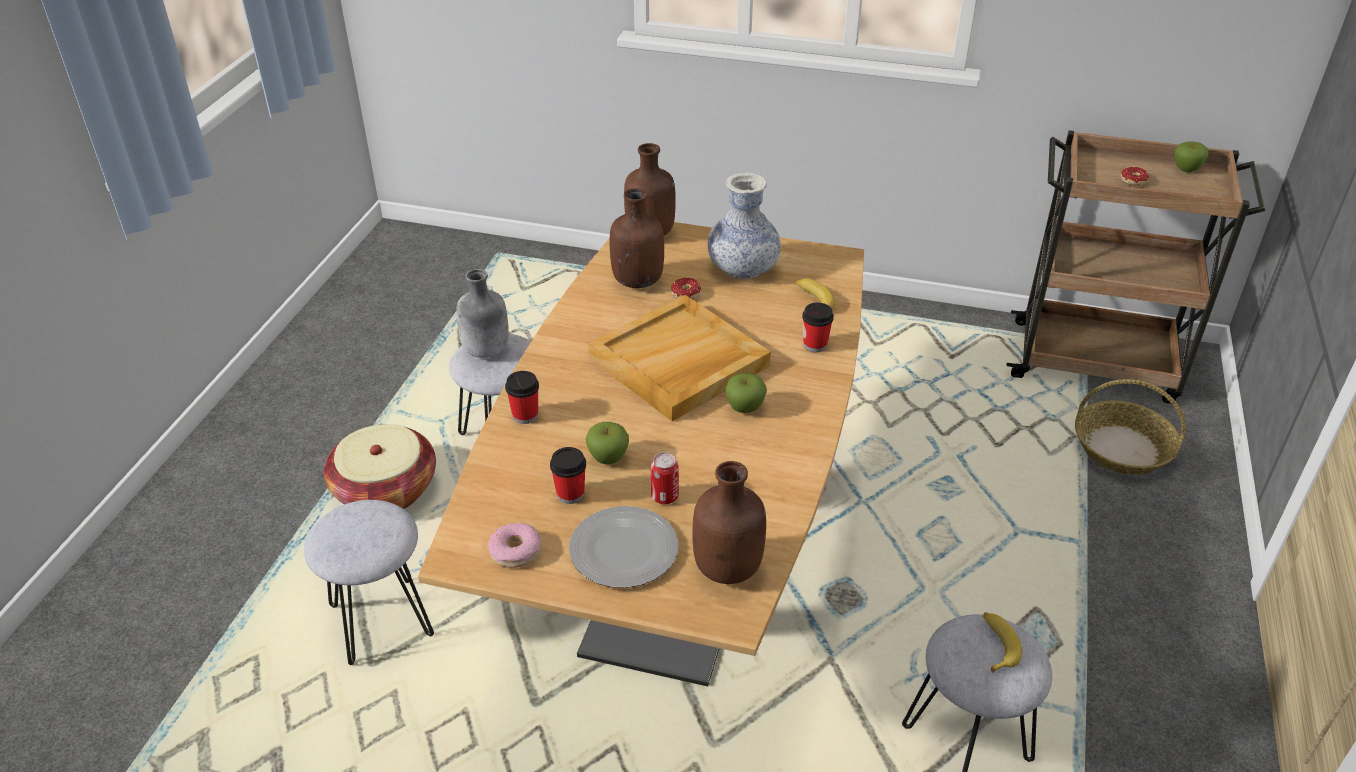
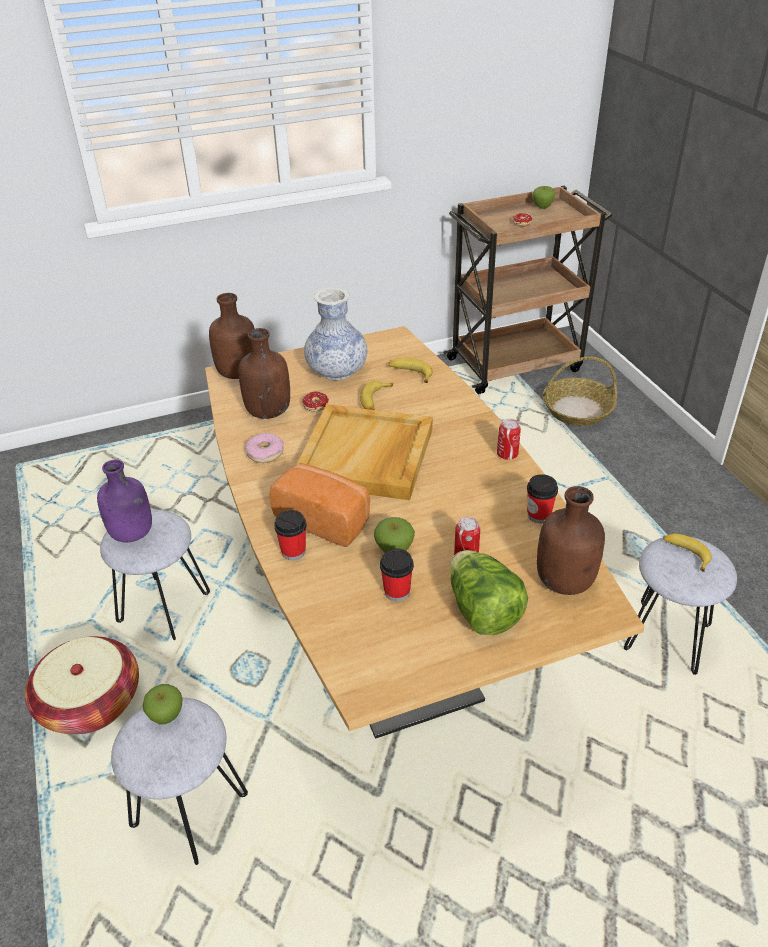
camera: 35 degrees left, 0 degrees up
(486, 351) = (132, 534): grey bottle -> purple bottle
(515, 551) = (405, 658): donut -> donut (265, 453)
(581, 401) = (325, 518): none -> bread
(622, 551) = (482, 611): plate -> lettuce
(745, 408) = (449, 466): apple -> apple (166, 716)
(747, 313) = (375, 400): none -> banana
(815, 345) = (446, 402): cup -> cup (539, 515)
(815, 425) = (507, 454): none -> can

